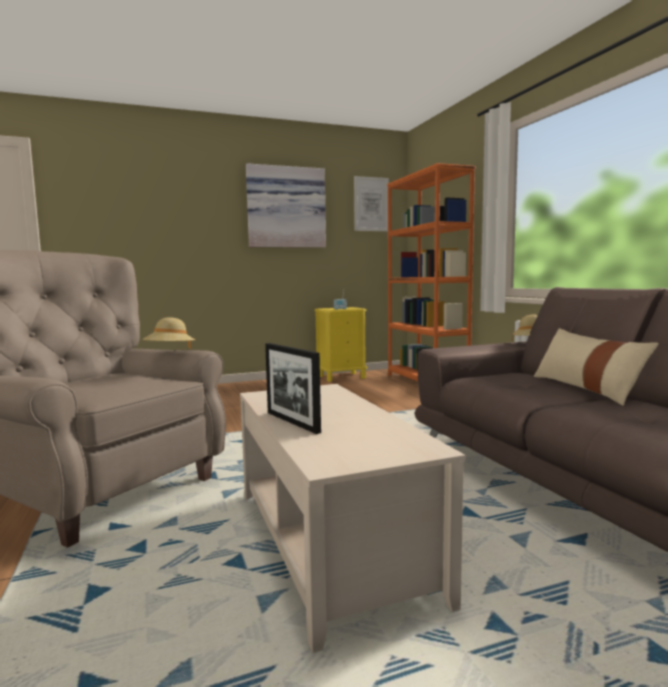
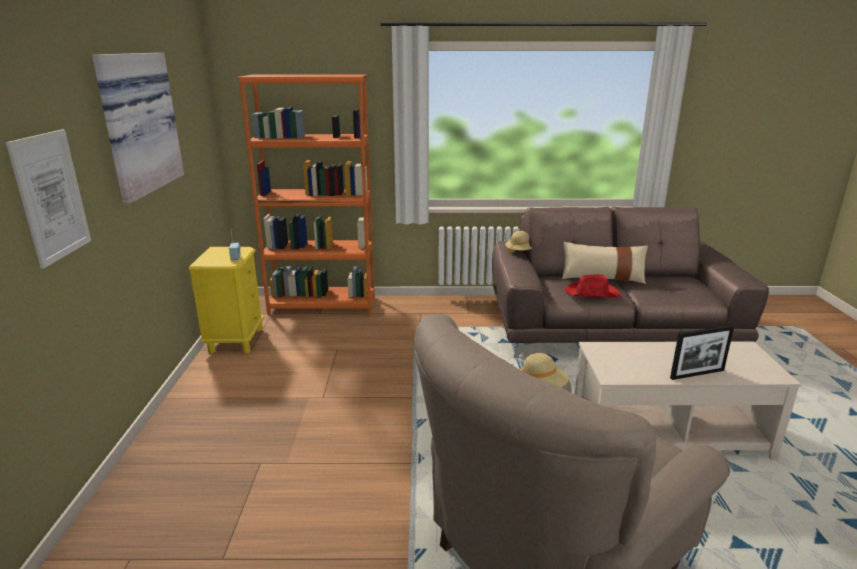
camera: 70 degrees left, 15 degrees up
(371, 204) = (193, 98): picture -> picture (51, 196)
(509, 387) = (592, 293): none -> red hat

